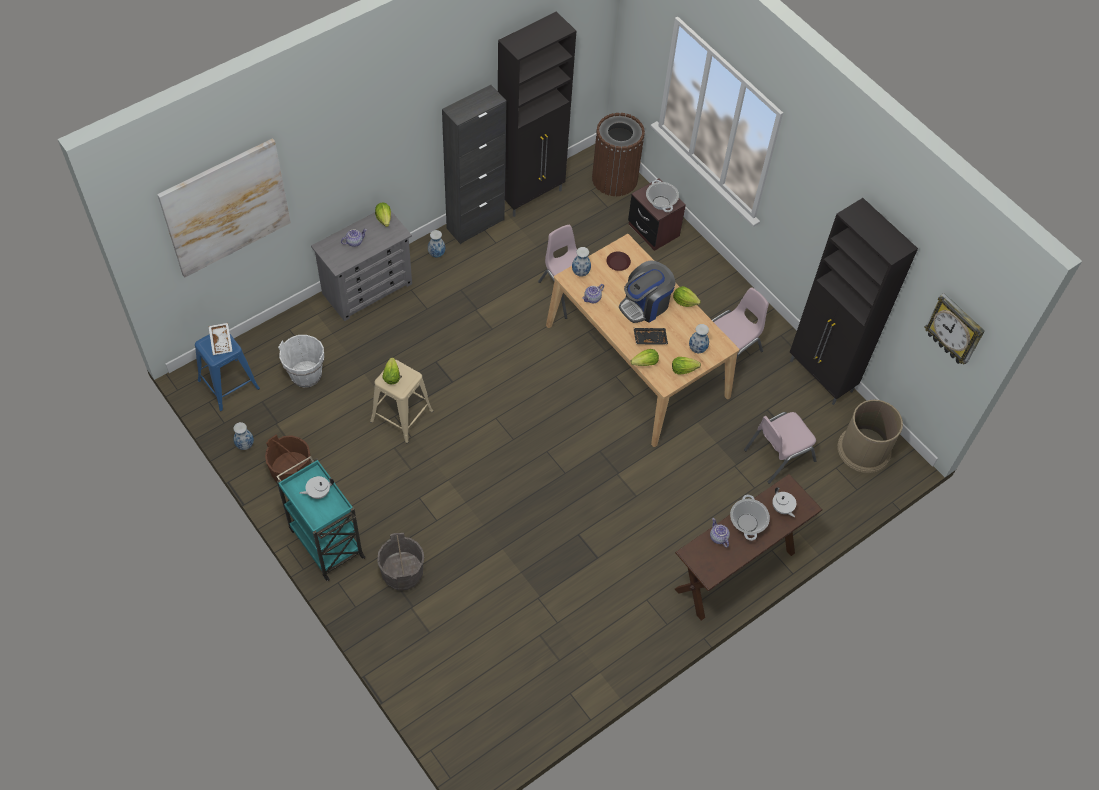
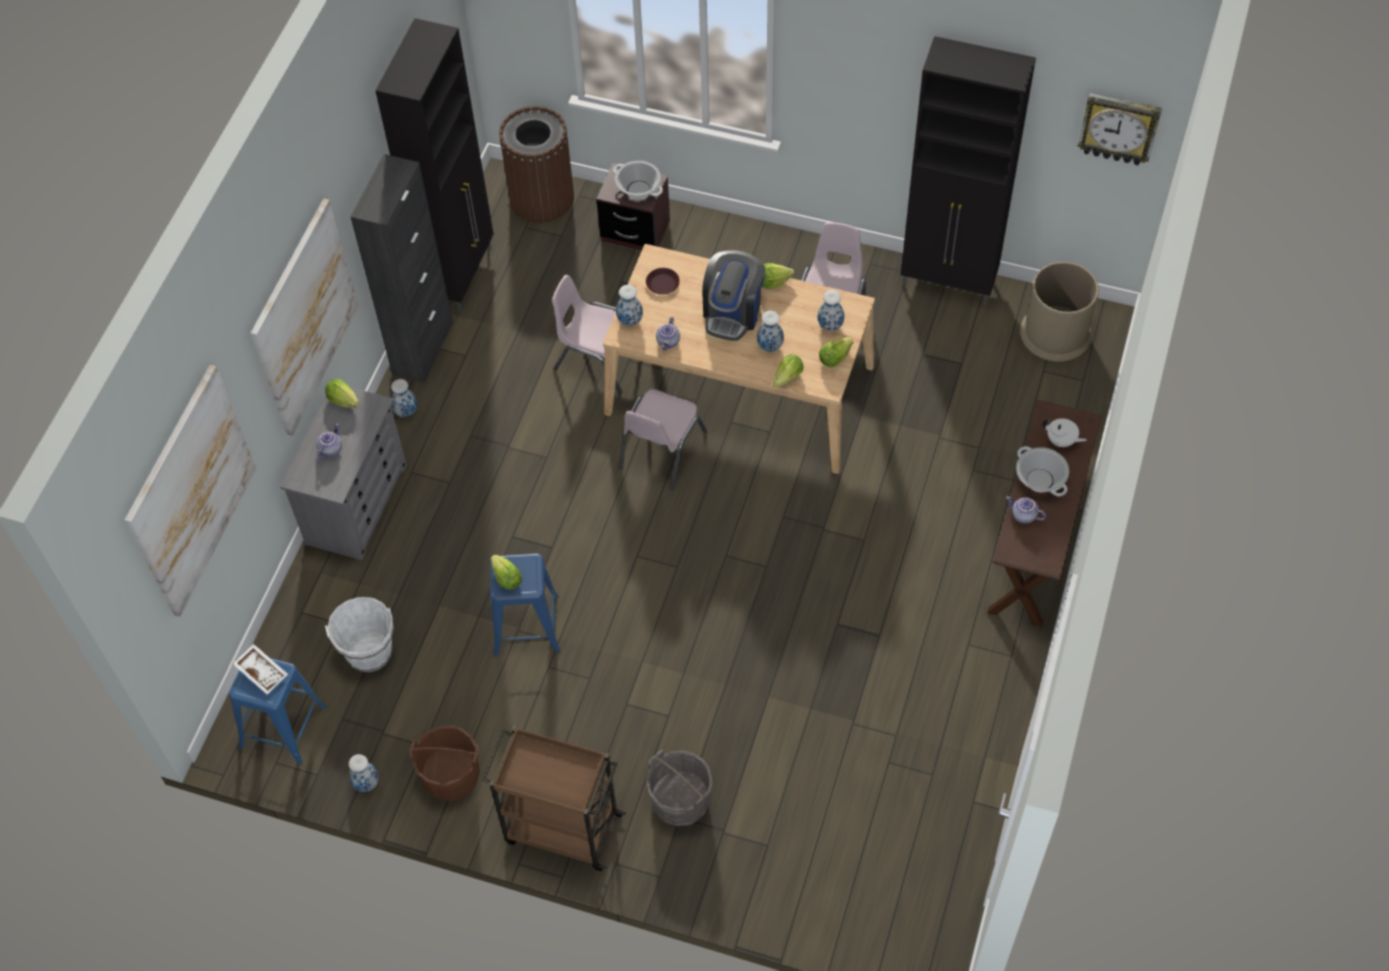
camera: 30 degrees left, 0 degrees up
(318, 492) = (547, 765): white teapot -> none
(325, 541) = (561, 828): turquoise cart -> brown cart
(375, 152) = (304, 318): none -> picture
(402, 416) = (526, 625): beige stool -> blue stool
(650, 338) = (769, 346): black tray -> vase
(778, 455) = (974, 395): pink chair -> pink chair (661, 450)

